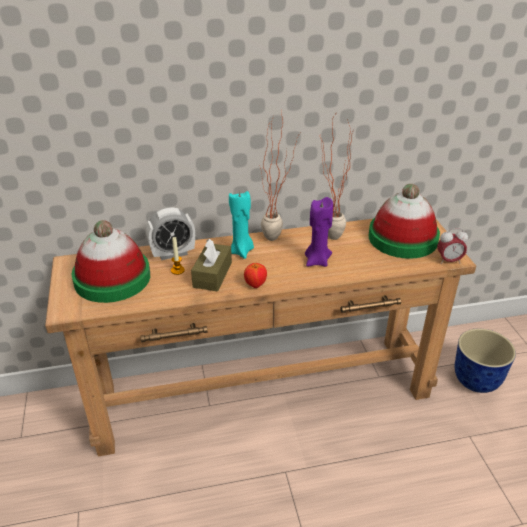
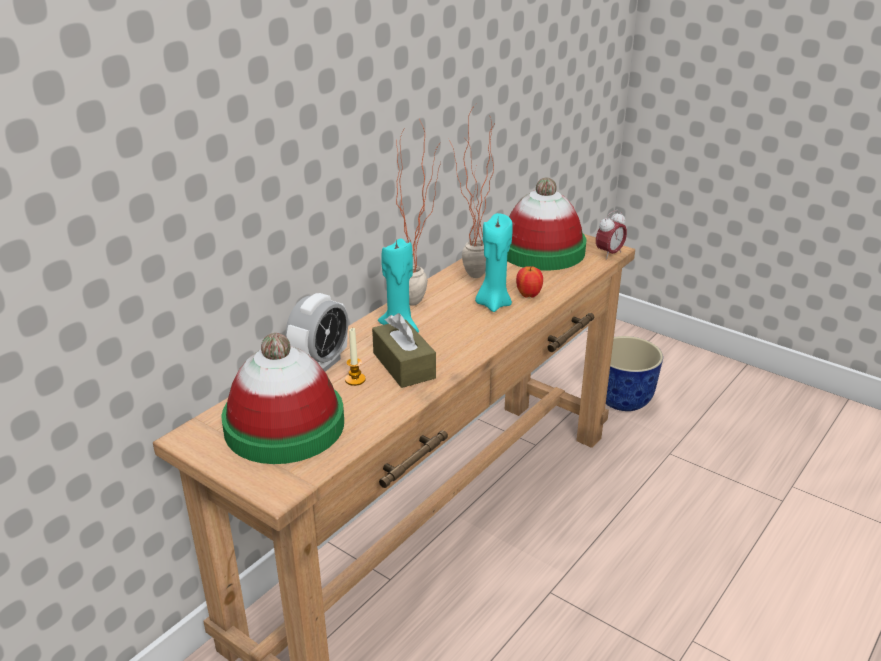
camera: 40 degrees left, 5 degrees down
(255, 285) = (466, 354): apple -> apple (528, 295)
(317, 261) = (493, 304): purple candle -> turquoise candle

